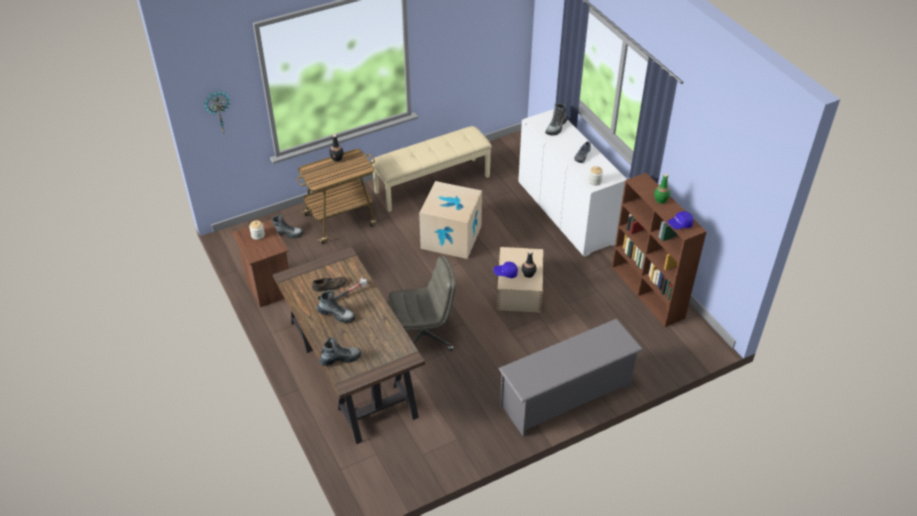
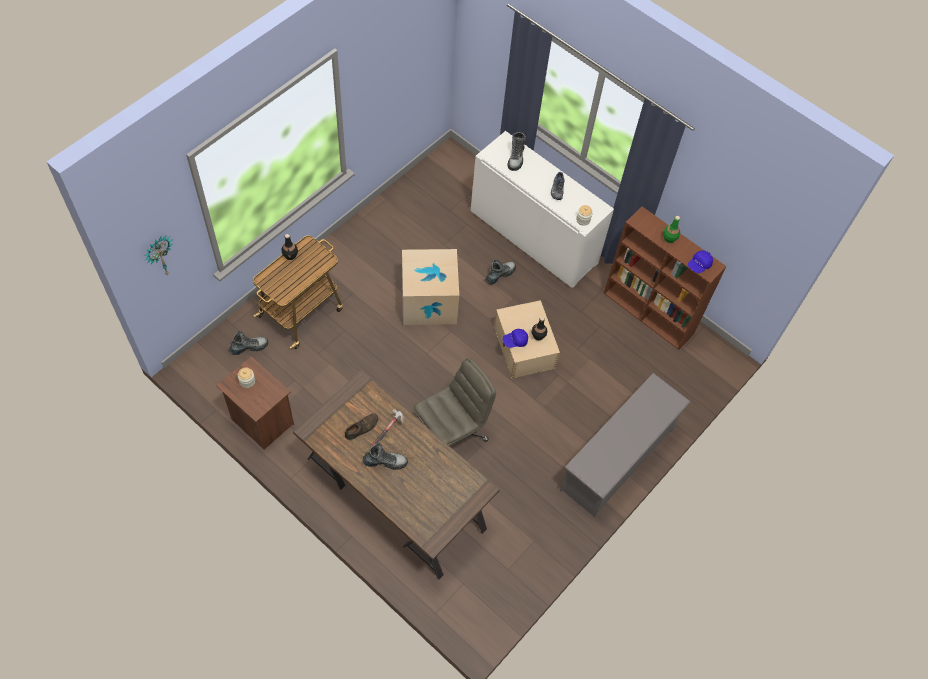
camera: 25 degrees left, 15 degrees up
(340, 359) = (414, 514): boot -> boot (500, 274)
(432, 183) = (380, 237): beige bench -> none

